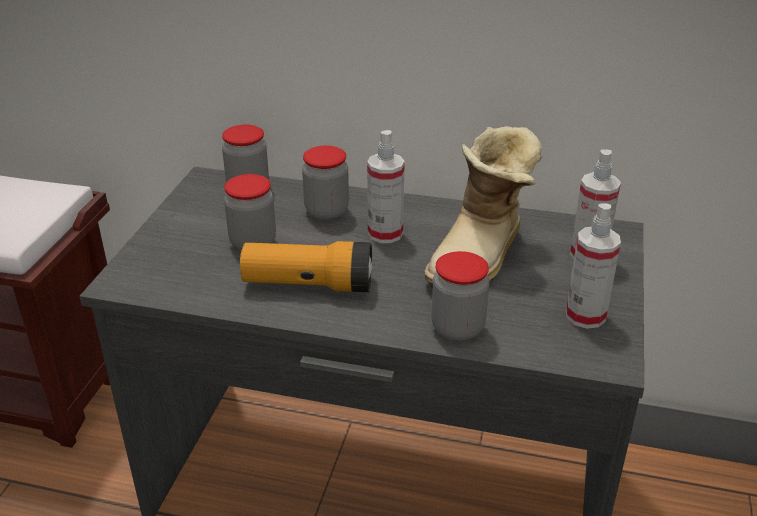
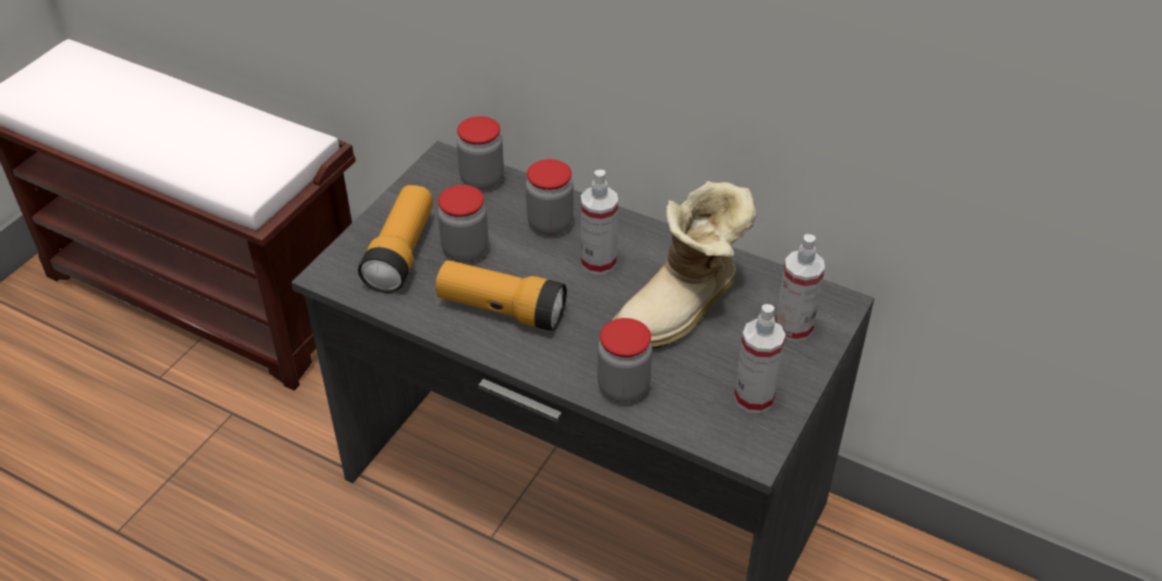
camera: 15 degrees right, 10 degrees up
(189, 254) = (401, 253): none -> flashlight

